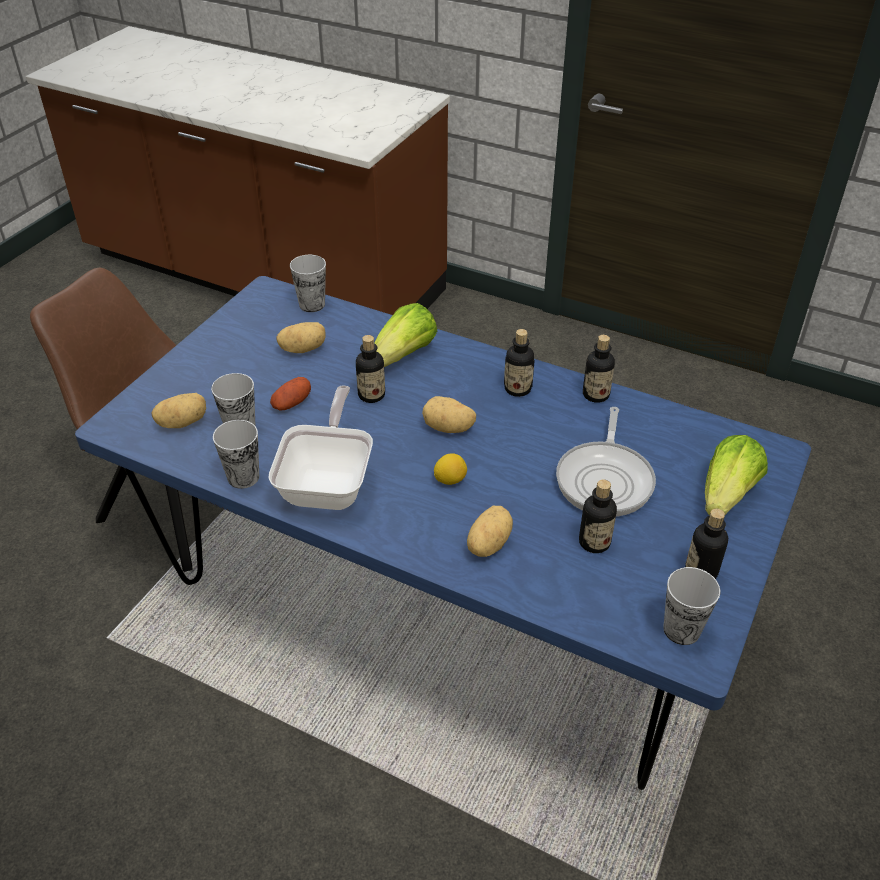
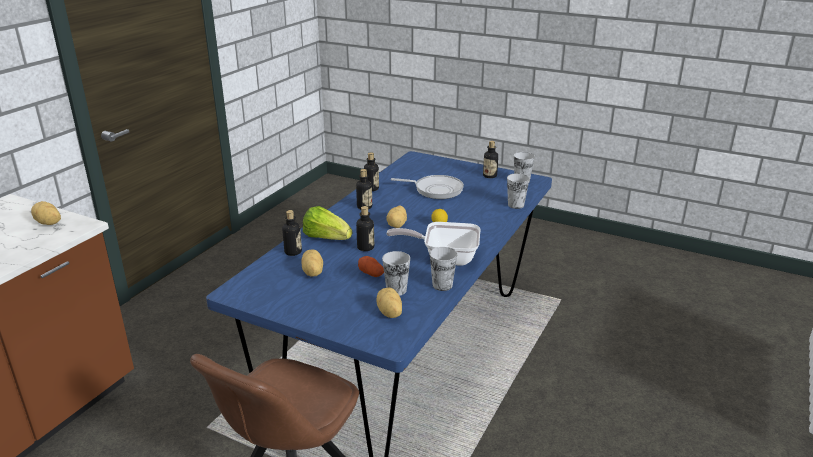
camera: 90 degrees left, 15 degrees down
(312, 304) = (257, 272): cup -> cup (516, 205)
(487, 543) = (483, 216): potato -> potato (48, 223)
(594, 542) = (477, 194): bottle -> bottle (293, 252)
(727, 494) = (443, 167): lettuce -> none

